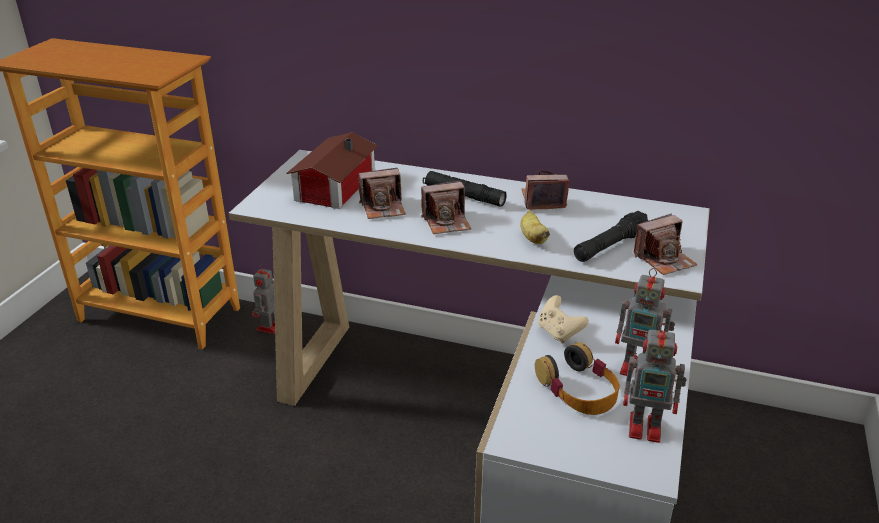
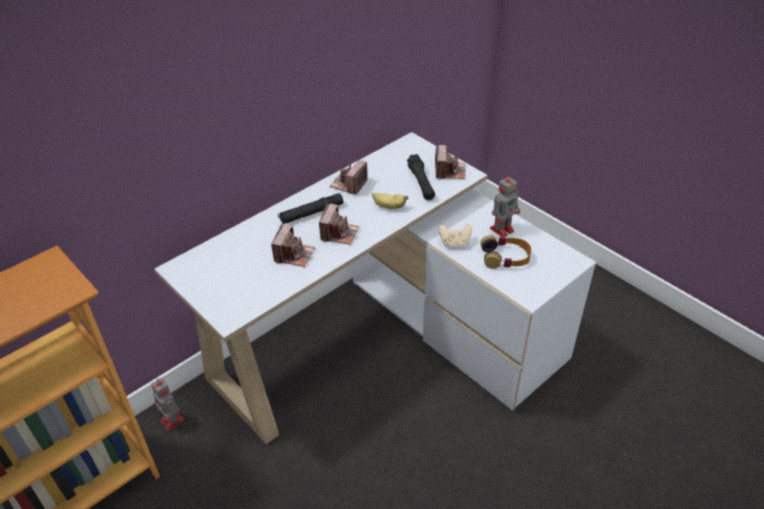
camera: 60 degrees left, 10 degrees up
(332, 186) = (238, 269): toy house -> none
(647, 428) = (547, 248): toy robot -> none

